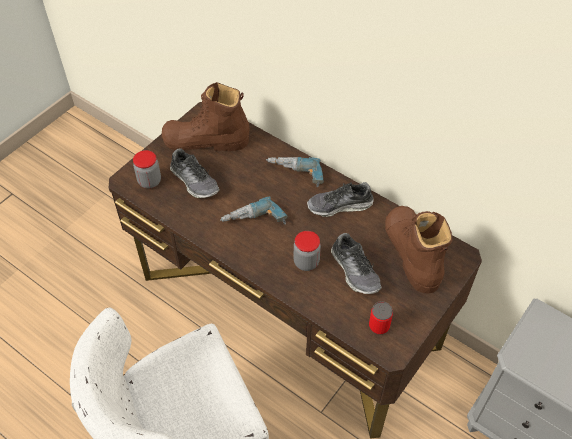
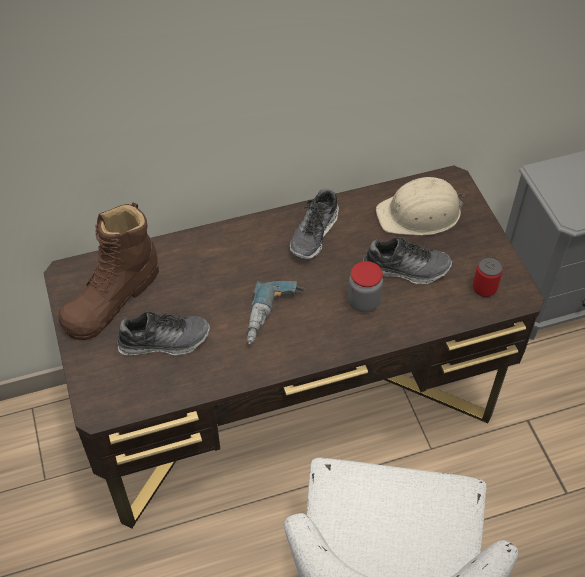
camera: 55 degrees left, 0 degrees up
(149, 181) = (122, 385): jar -> none
(294, 175) = (240, 247): power drill -> none
(412, 253) = (420, 214): brown boot -> beige hard hat

